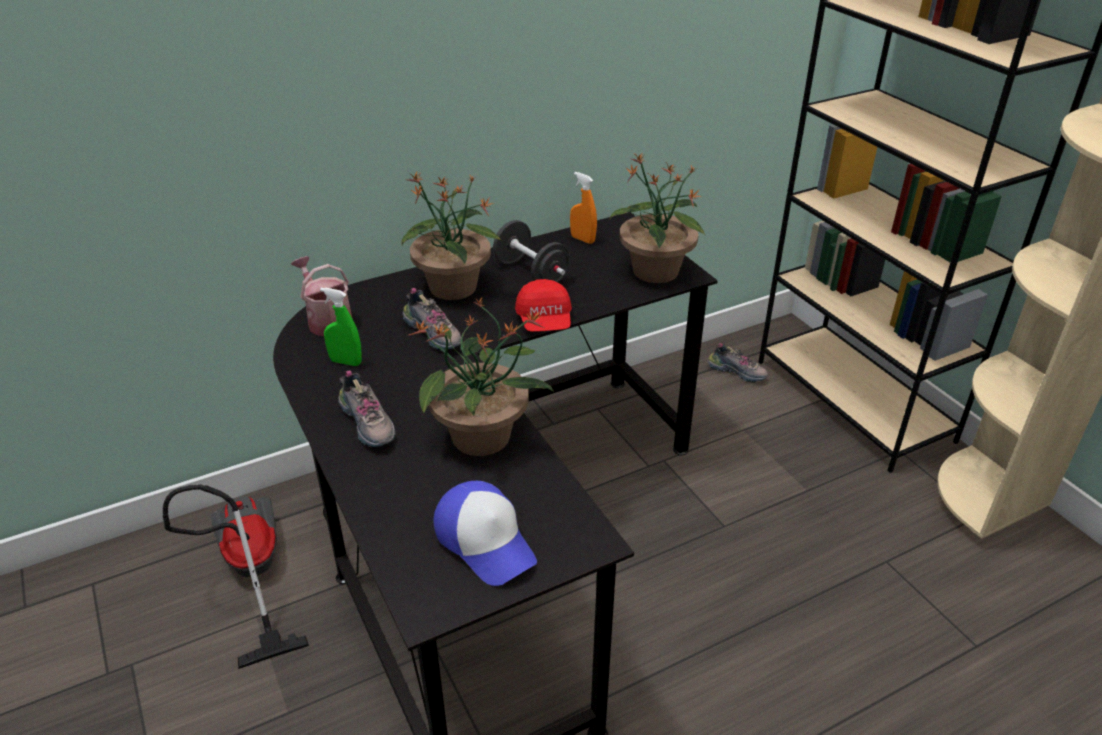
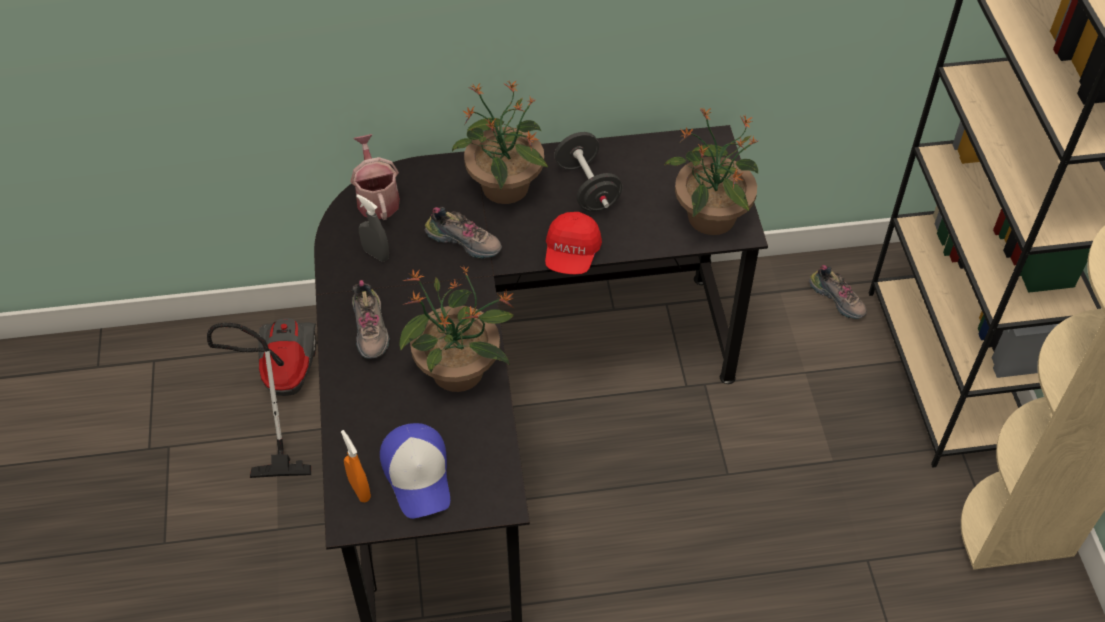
camera: 20 degrees right, 15 degrees up
(346, 362) = (376, 254): green spray bottle -> grey spray bottle
(435, 334) = (465, 241): shoe -> shoe turned 45 degrees counterclockwise
(582, 239) = (660, 154): orange spray bottle -> orange spray bottle (359, 489)

